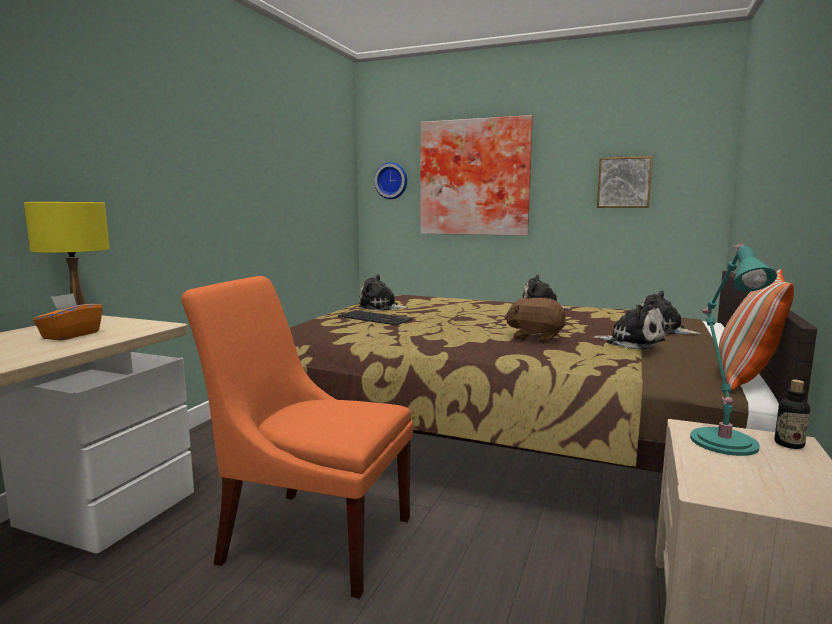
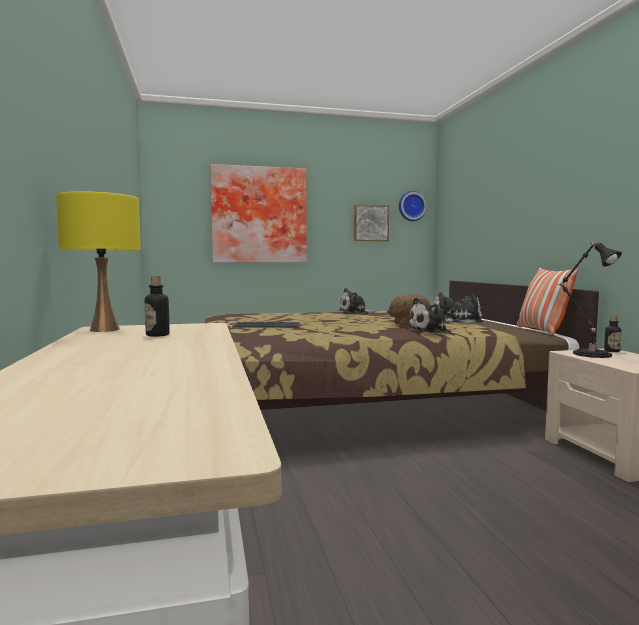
camera: 35 degrees left, 5 degrees down
(70, 335) = (157, 335): orange tissue box -> bottle
(311, 536) = (365, 490): orange chair -> none
(381, 307) = (243, 320): plush toy -> plush toy (431, 331)
(392, 181) = (180, 214): wall clock -> wall clock (411, 206)
(721, 440) = (589, 354): turquoise table lamp -> black table lamp

